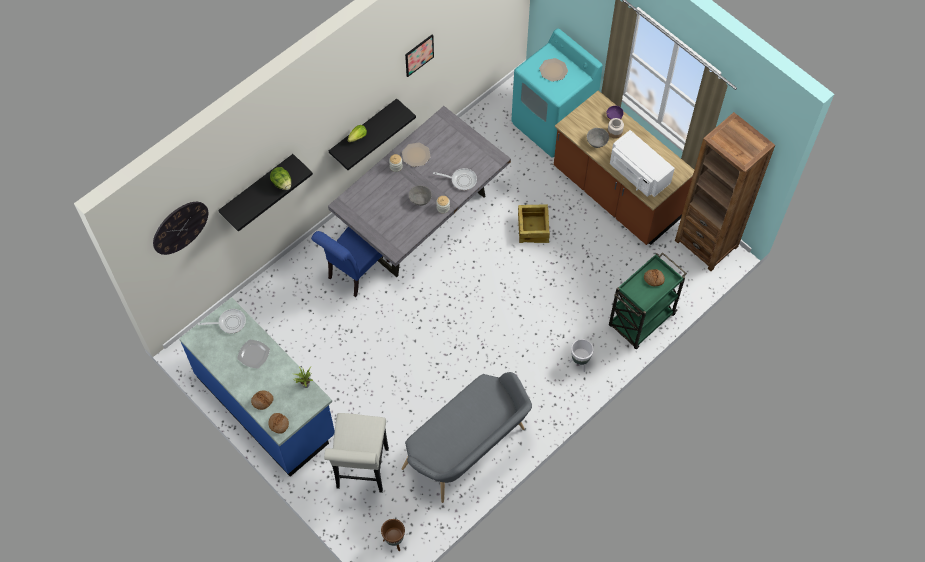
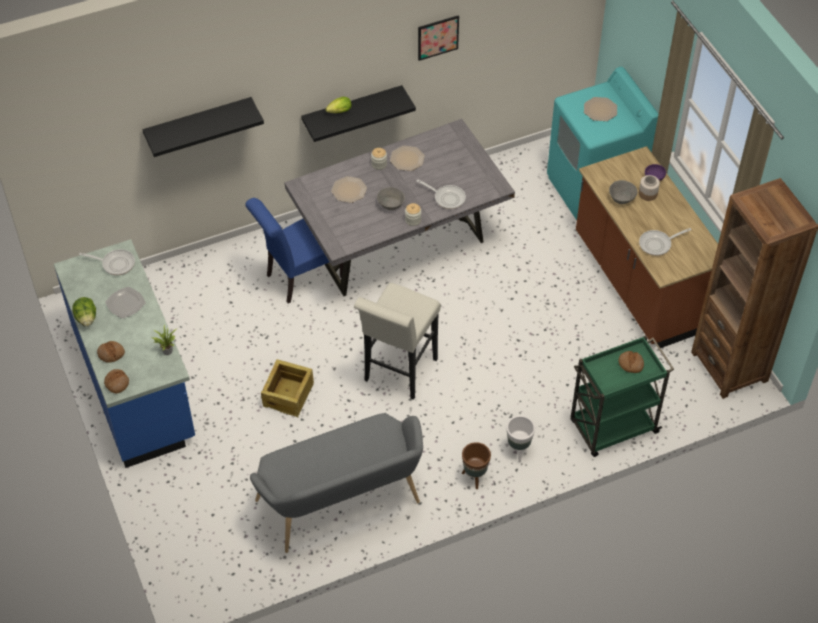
camera: 20 degrees right, 10 degrees down
(180, 227) = (88, 129): wall clock -> none
(282, 183) = (224, 122): lettuce -> lettuce (86, 318)
(361, 472) = (208, 490): white stool -> white stool (398, 374)
(382, 197) = (349, 190): none -> plate
(394, 541) = (210, 576): brown planter -> brown planter (474, 477)
(533, 228) = (525, 291): crate -> crate (289, 395)
(638, 173) = (657, 244): white microwave -> frying pan

